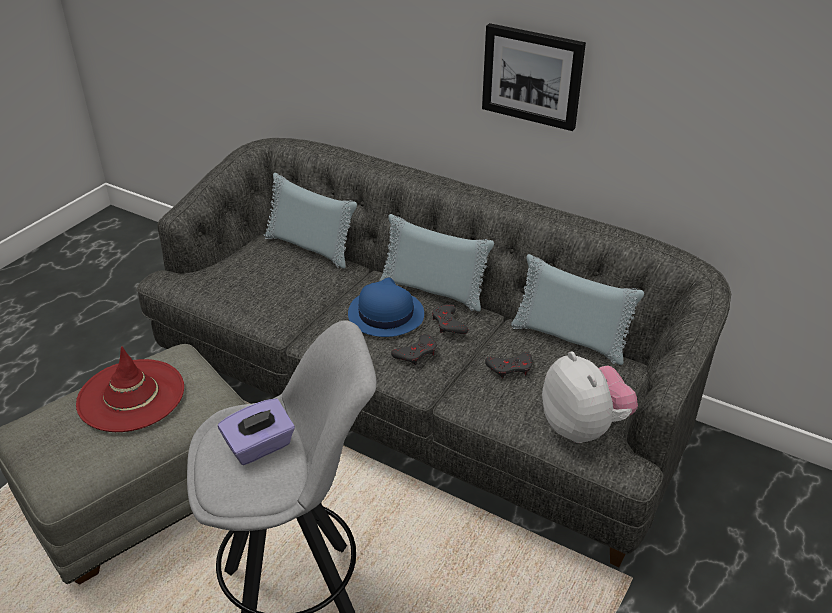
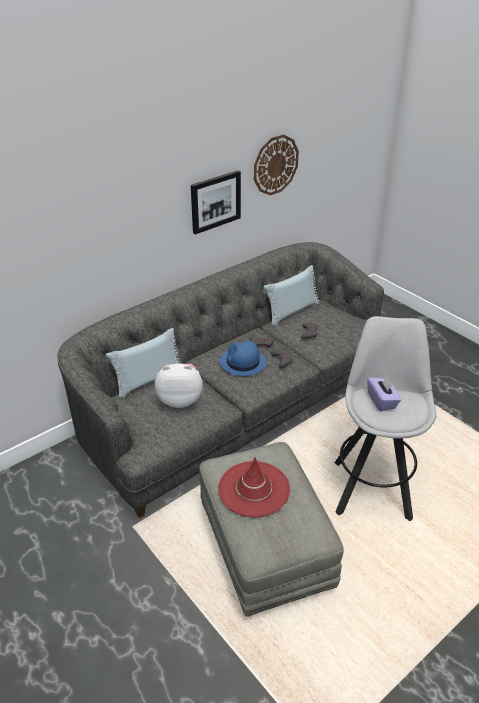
camera: 70 degrees left, 0 degrees up
(433, 291) = (226, 343): blue pillow -> none
(583, 428) = (357, 325): plush toy -> plush toy (180, 399)
(675, 74) = (275, 165): none -> wall clock

